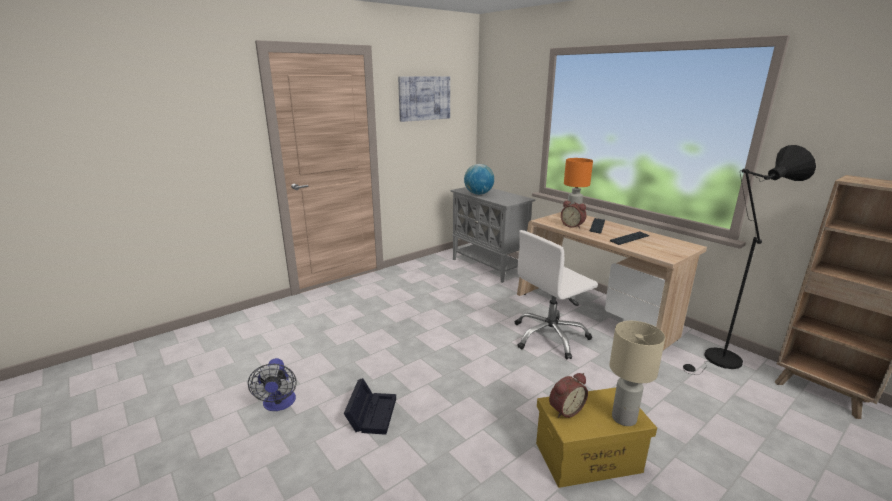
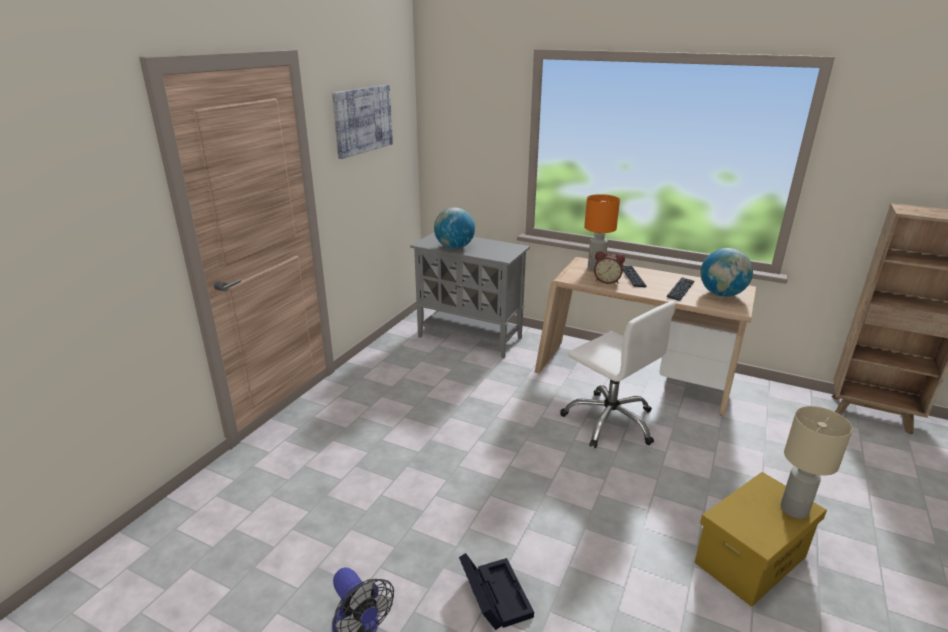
camera: 25 degrees left, 5 degrees up
(550, 337) = (610, 421): white office chair -> white office chair turned 75 degrees counterclockwise
(565, 409) = (738, 519): alarm clock -> none
(664, 246) = (721, 294): none -> globe
(719, 361) = (777, 404): black floor lamp -> none

